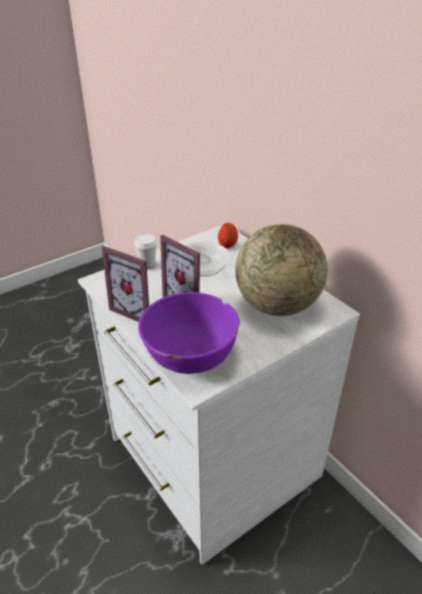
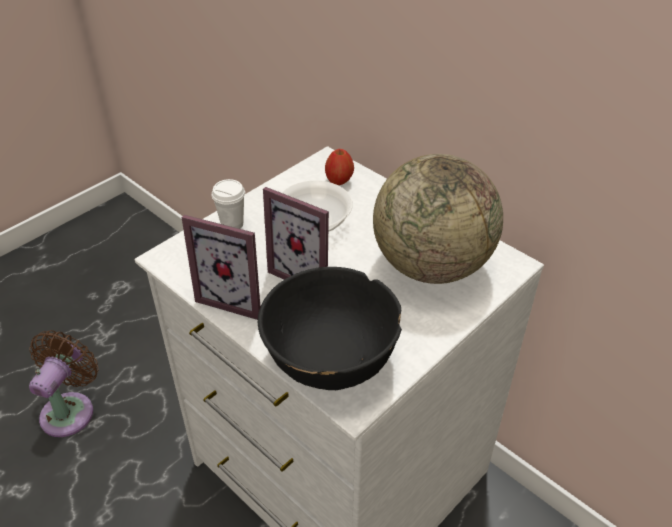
camera: 10 degrees left, 5 degrees up
(39, 392) = (70, 409): none -> brown fan
(190, 355) = (330, 358): purple bowl -> black bowl

